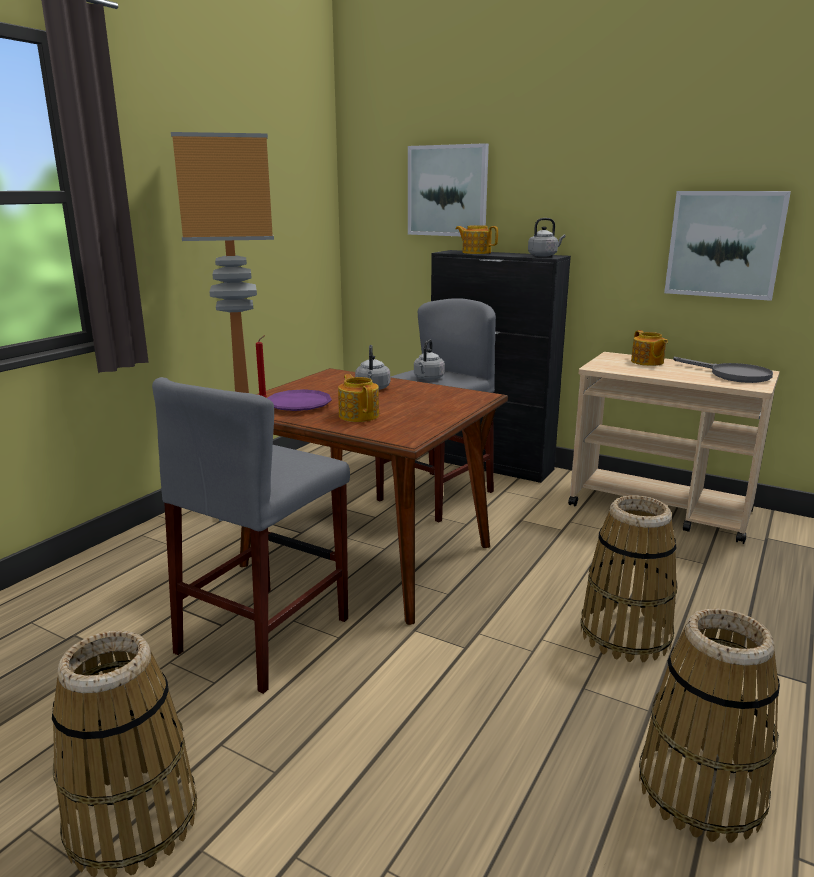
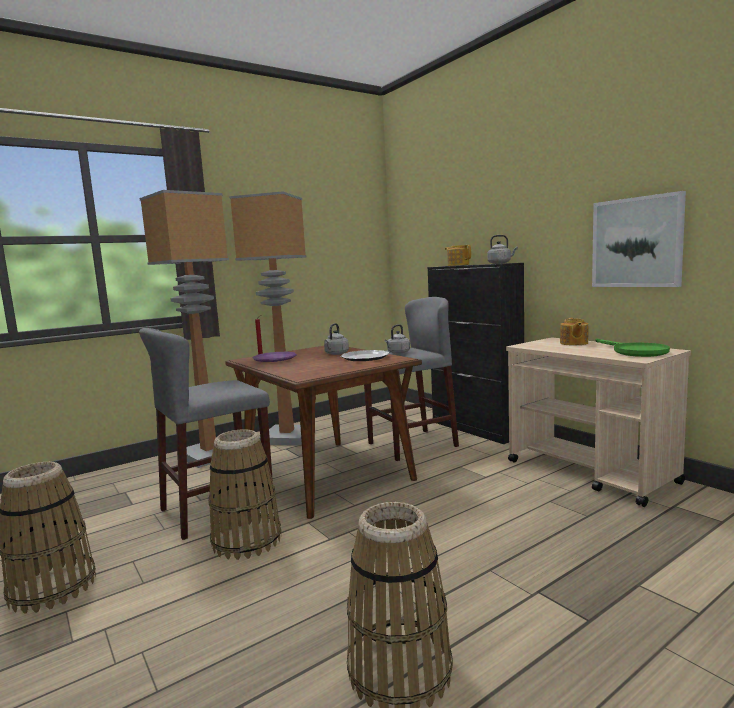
camera: 25 degrees right, 10 degrees down
(155, 548) = (210, 455): none -> floor lamp
(359, 415) = (299, 365): teapot -> none
(429, 395) = (365, 357): none -> plate
(447, 191) = (447, 224): picture -> none
(625, 634) = (459, 553): basket -> basket (247, 541)
(732, 375) = (634, 352): grey frying pan -> green frying pan

